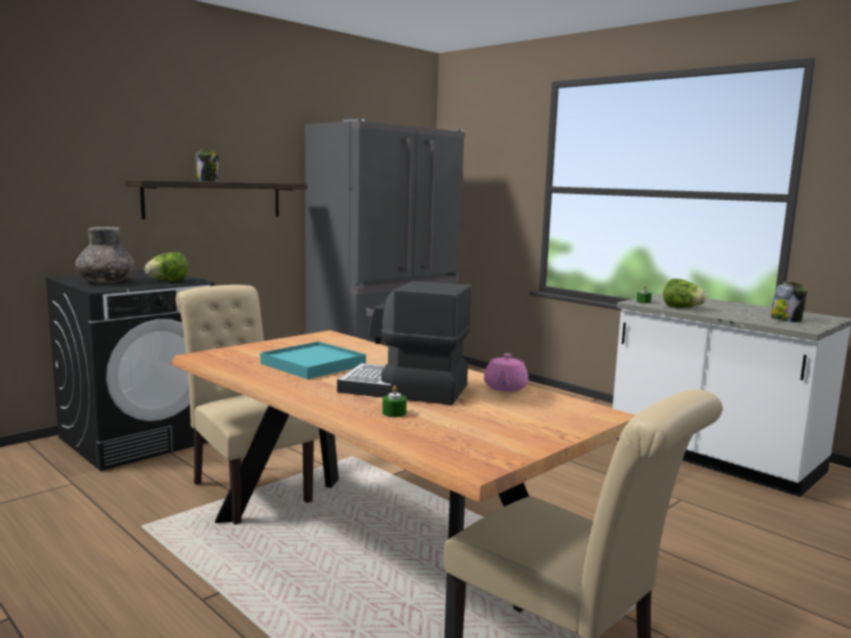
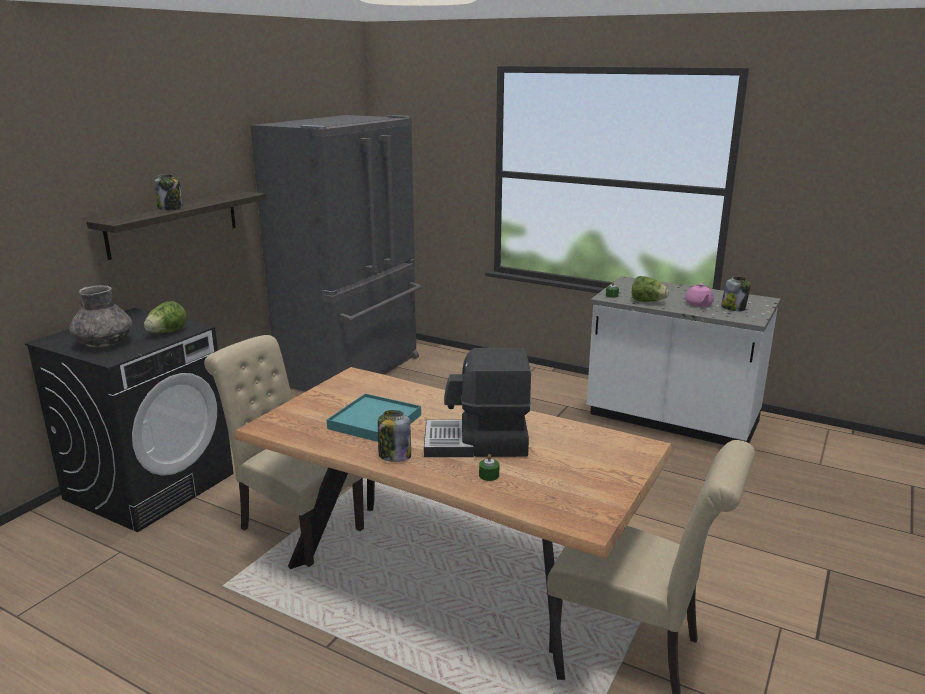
camera: 15 degrees left, 10 degrees up
(307, 387) = (394, 455): none -> jar
(505, 388) = (554, 426): pink teapot -> pink teapot (699, 304)

